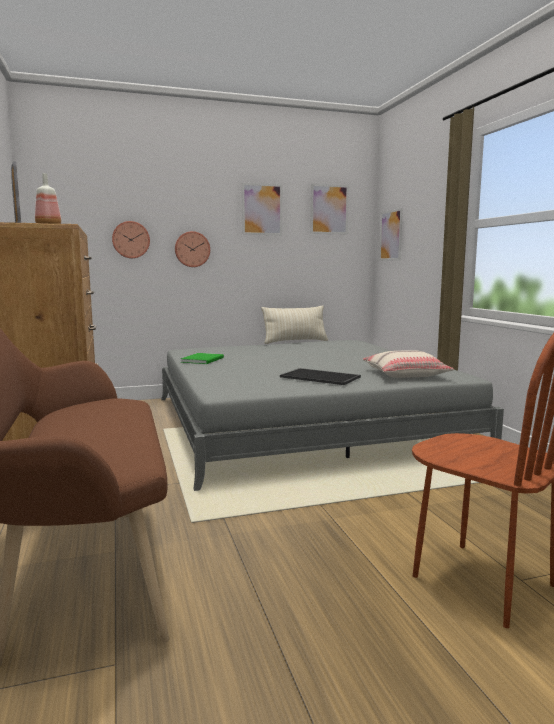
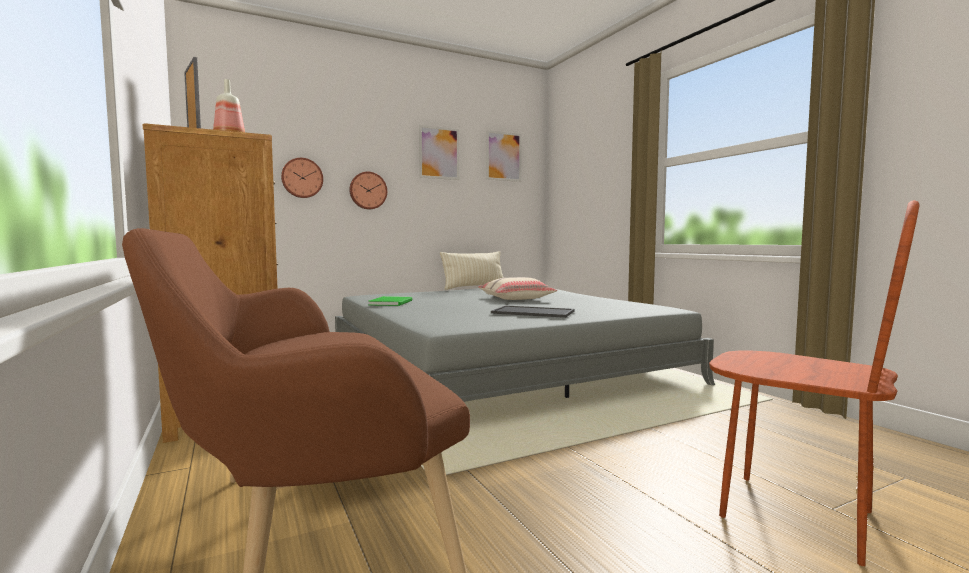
camera: 10 degrees left, 5 degrees down
(391, 235) = (565, 182): picture -> none
(405, 374) = (614, 308): beige pillow -> beige pillow (516, 298)

